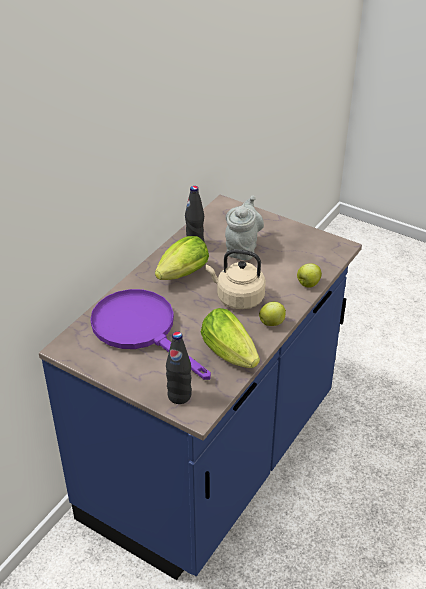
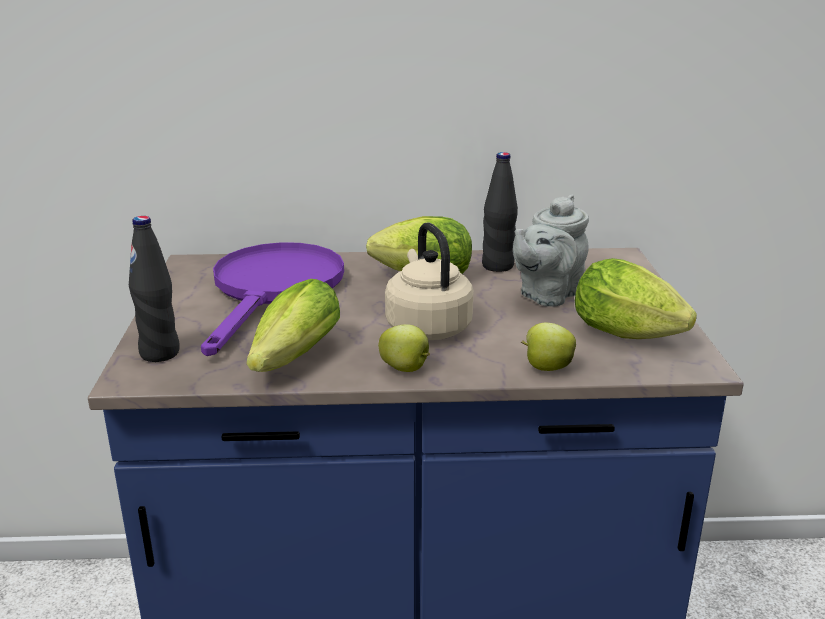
camera: 55 degrees right, 15 degrees down
(242, 248) = (546, 295): grey teapot -> grey teapot turned 150 degrees clockwise
(303, 248) = (632, 336): none -> lettuce

